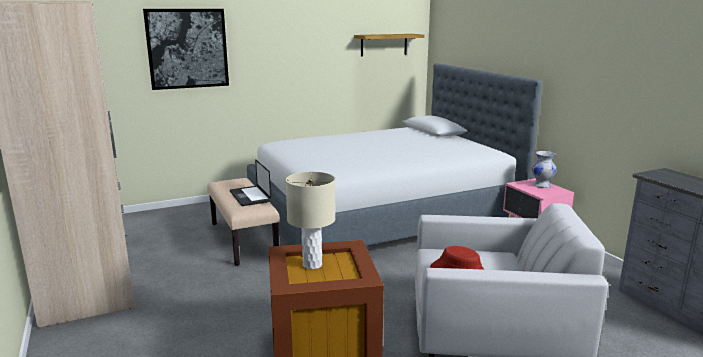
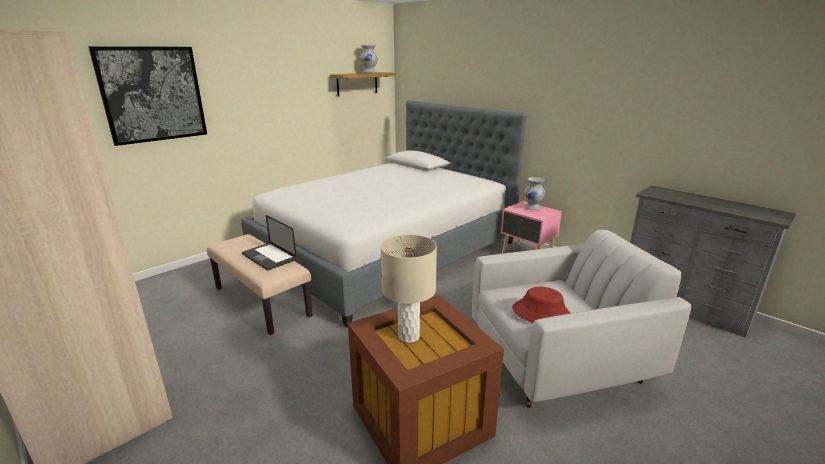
camera: 20 degrees left, 5 degrees up
(395, 34) = (368, 73): none -> white vase

